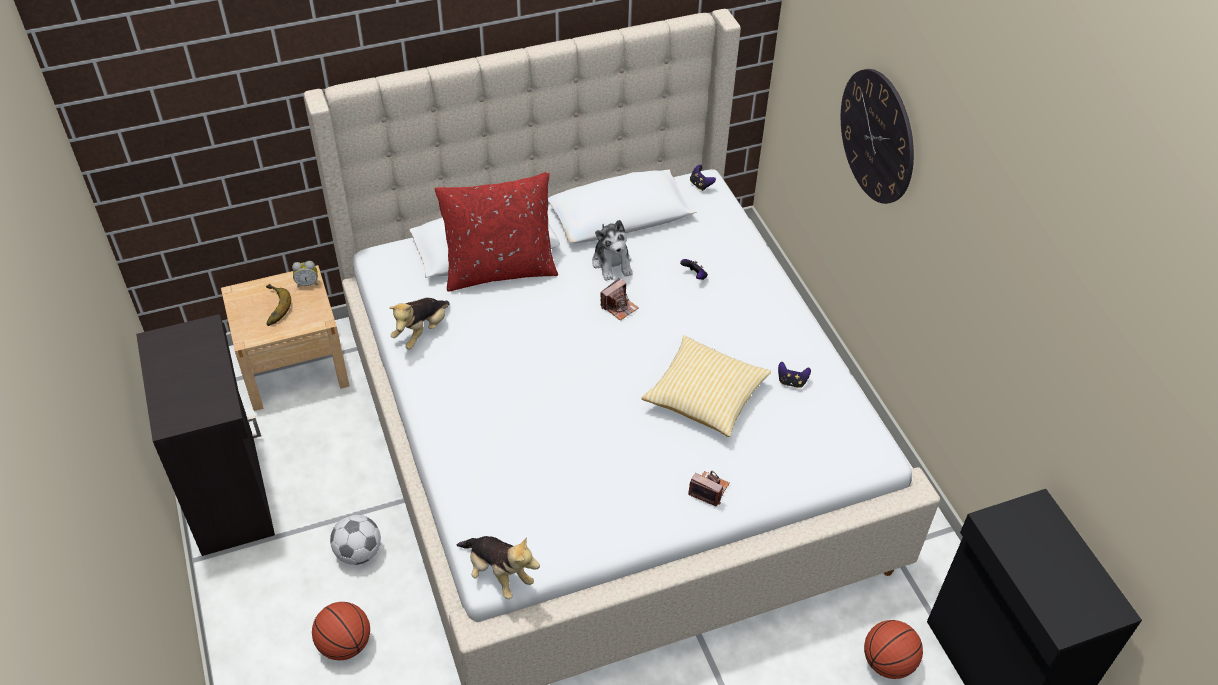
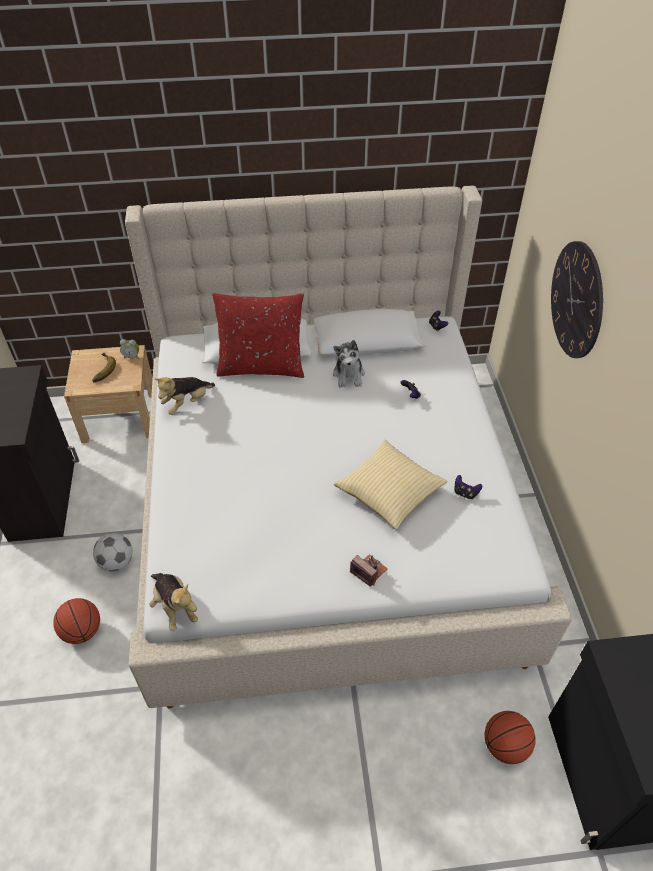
camera: 15 degrees right, 0 degrees up
(619, 307) = (343, 409): camera -> none

